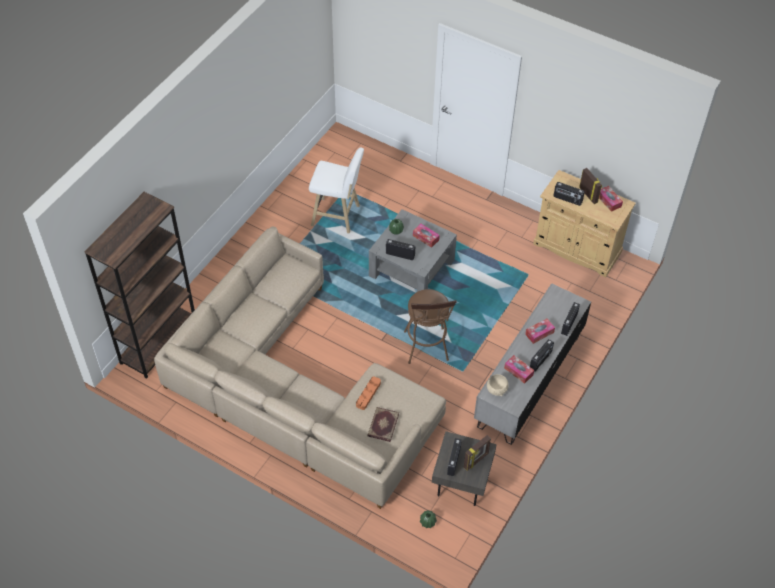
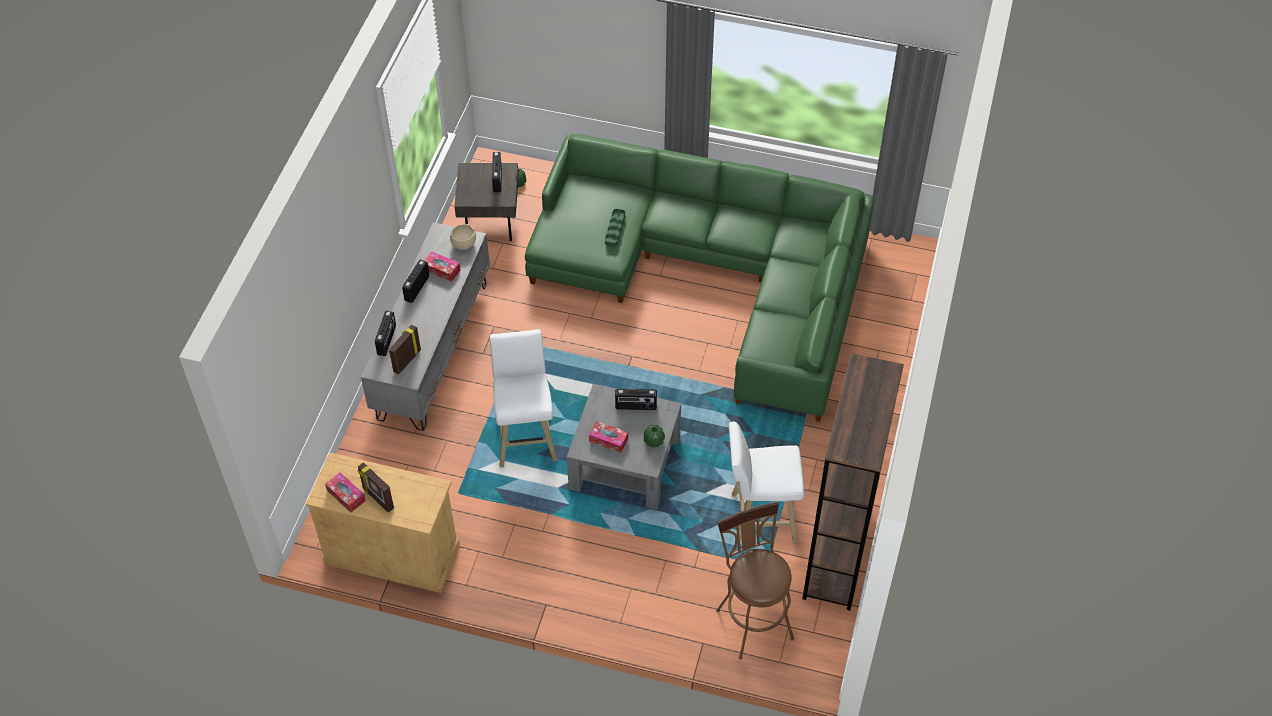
camera: 165 degrees right, 0 degrees up
(159, 342) = (902, 290): brown bookcase -> brown bookcase (837, 555)
(295, 389) = (712, 275): beige sofa -> green sofa
(368, 394) = (615, 229): orange tray -> green tray
(382, 425) = (587, 202): book -> none
(426, 349) = (571, 357): brown stool -> brown stool (751, 618)
(474, 300) = (525, 437): none -> white stool
(476, 460) = (473, 185): picture frame -> picture frame (406, 360)
(539, 333) = (423, 320): tissue box -> none
(567, 199) = (409, 483): radio -> none

